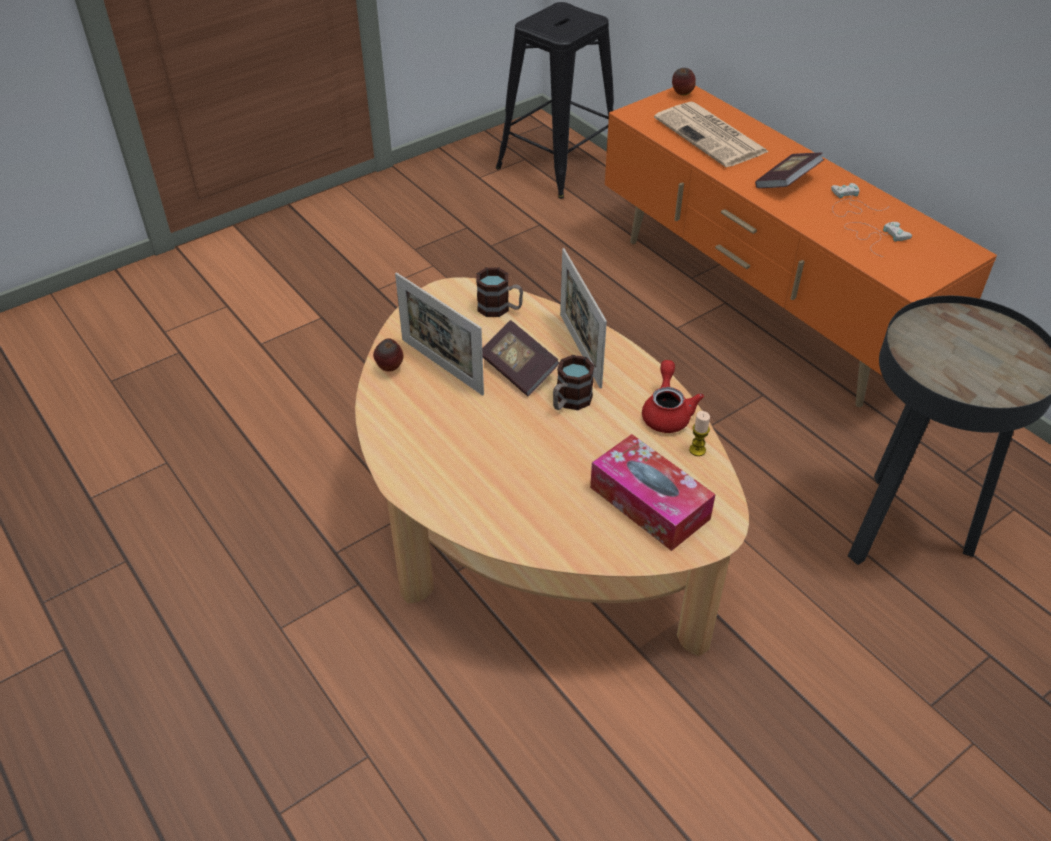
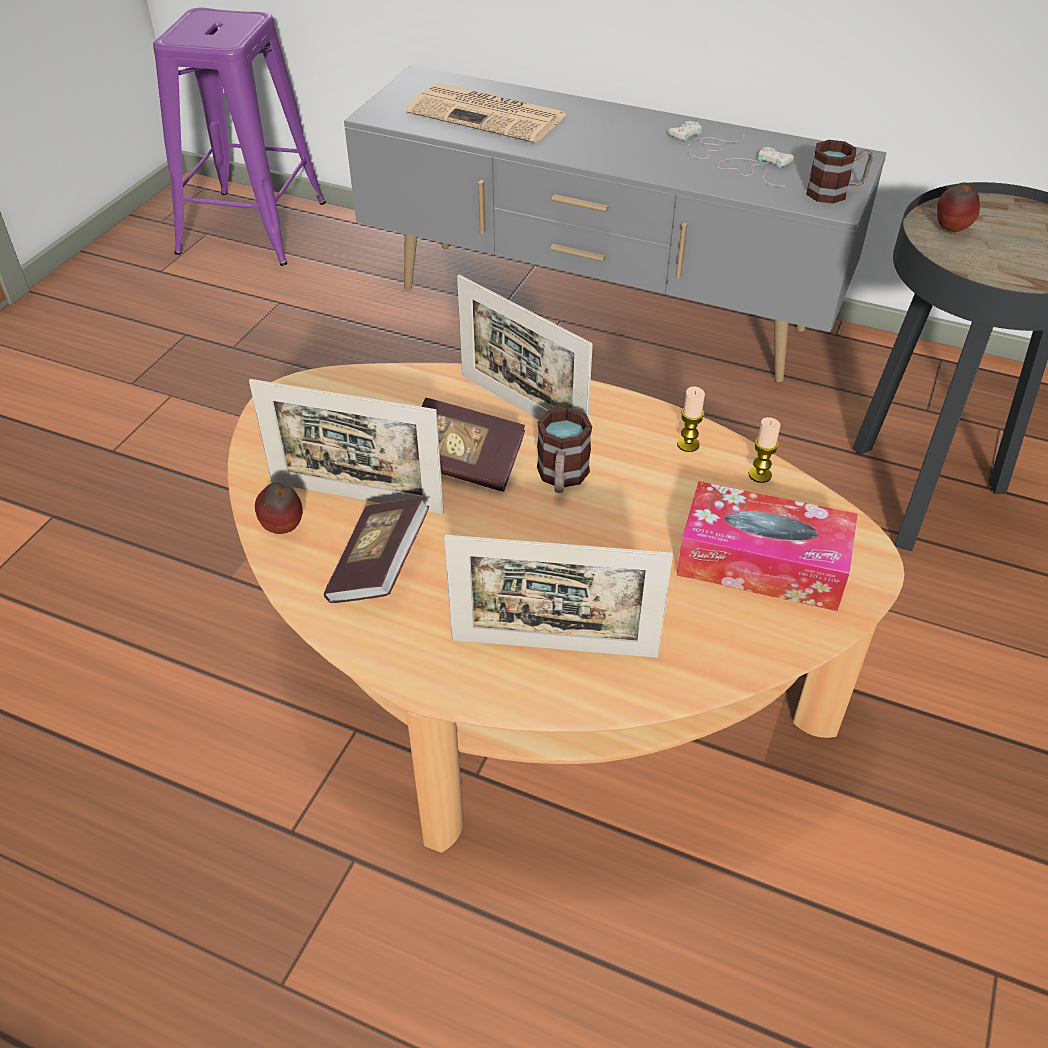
camera: 30 degrees left, 0 degrees up
(485, 496) = (554, 647): none -> picture frame
(500, 308) = (377, 395): mug -> mug (835, 192)
(558, 164) = (252, 227): black stool -> purple stool
(667, 412) = (688, 444): red teapot -> candle
(682, 94) = (416, 80): apple -> apple (950, 231)
(760, 306) = (600, 311): orange tv stand -> grey tv stand
(786, 182) = (615, 140): book -> book (379, 567)

